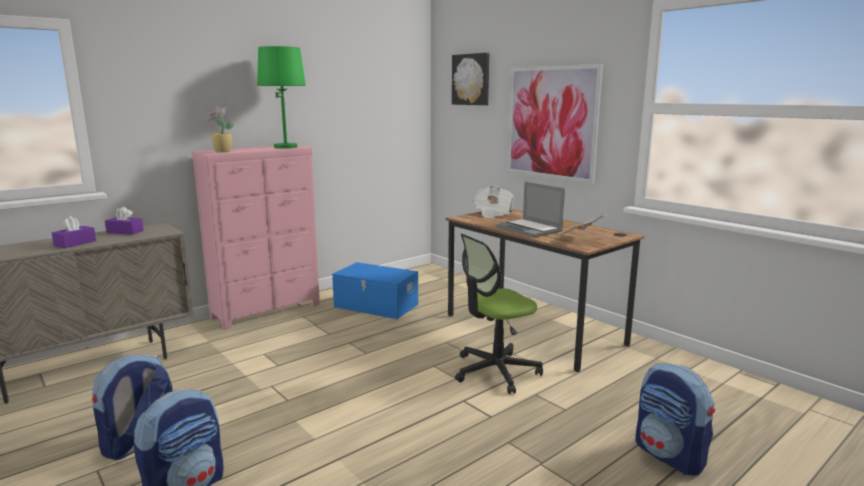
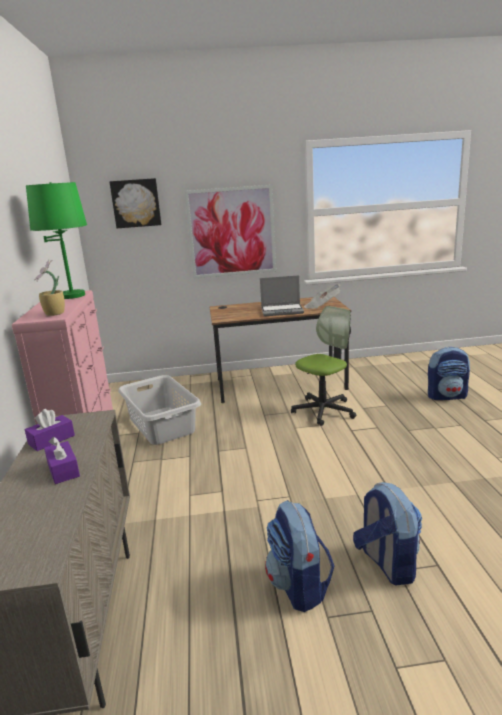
camera: 55 degrees left, 5 degrees up
(376, 306) = (162, 425): blue storage box -> grey laundry basket
(493, 213) = (223, 311): newspaper -> none
(495, 371) = (324, 410): office chair -> office chair turned 135 degrees counterclockwise

